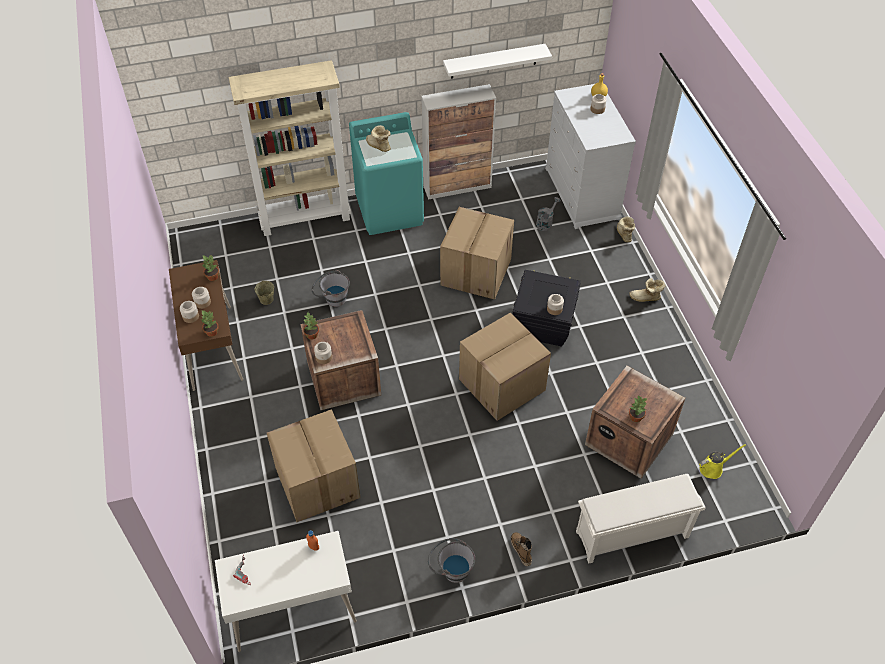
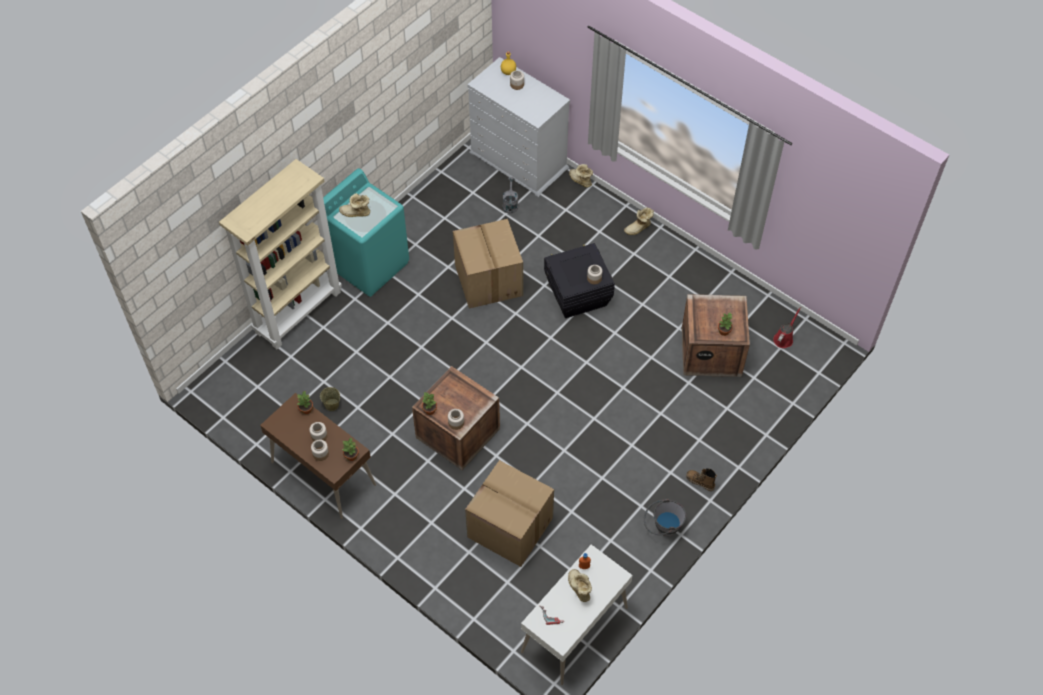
camera: 35 degrees left, 5 degrees up
(291, 564) = (578, 589): none -> boot
(332, 298) = (388, 371): grey bucket -> none
(457, 186) = (409, 210): cabinet -> none
(494, 61) = (414, 85): white shelf -> none
(502, 386) = (586, 365): cardboard box -> none
(631, 535) = (765, 423): white shoe rack -> none
(713, 468) = (784, 338): yellow watering can -> red watering can

